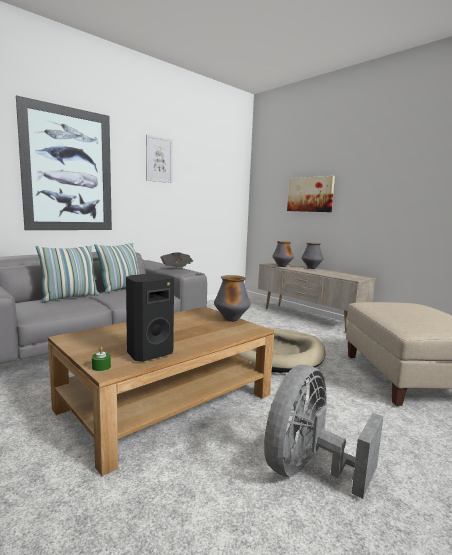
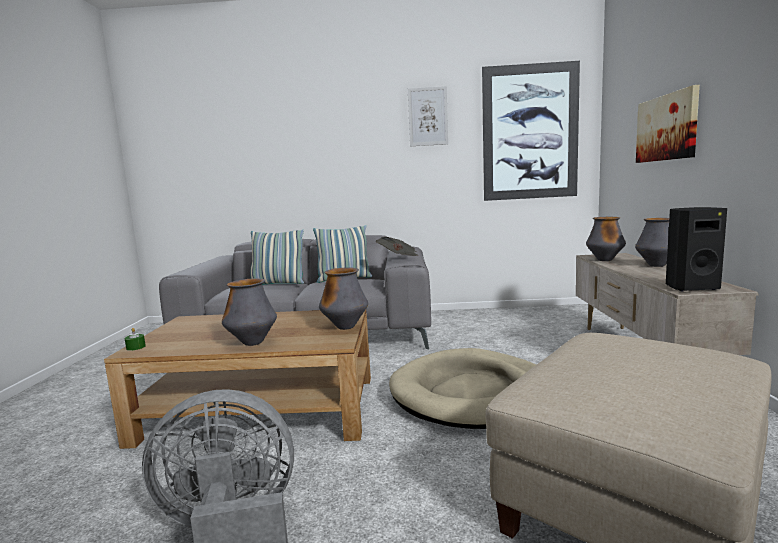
camera: 45 degrees right, 0 degrees up
(68, 170) = (316, 149): picture -> picture (530, 132)
(148, 353) = (188, 344): black speaker -> black speaker (690, 287)
(200, 341) = (252, 343): none -> vase

